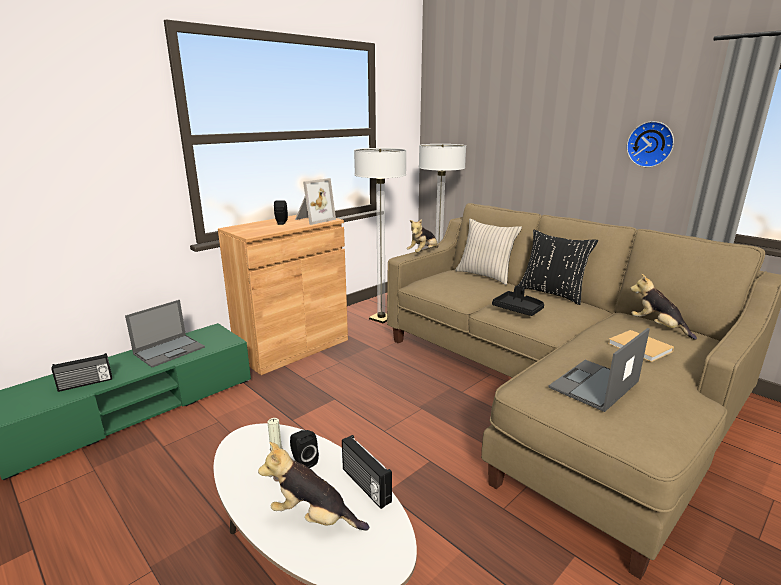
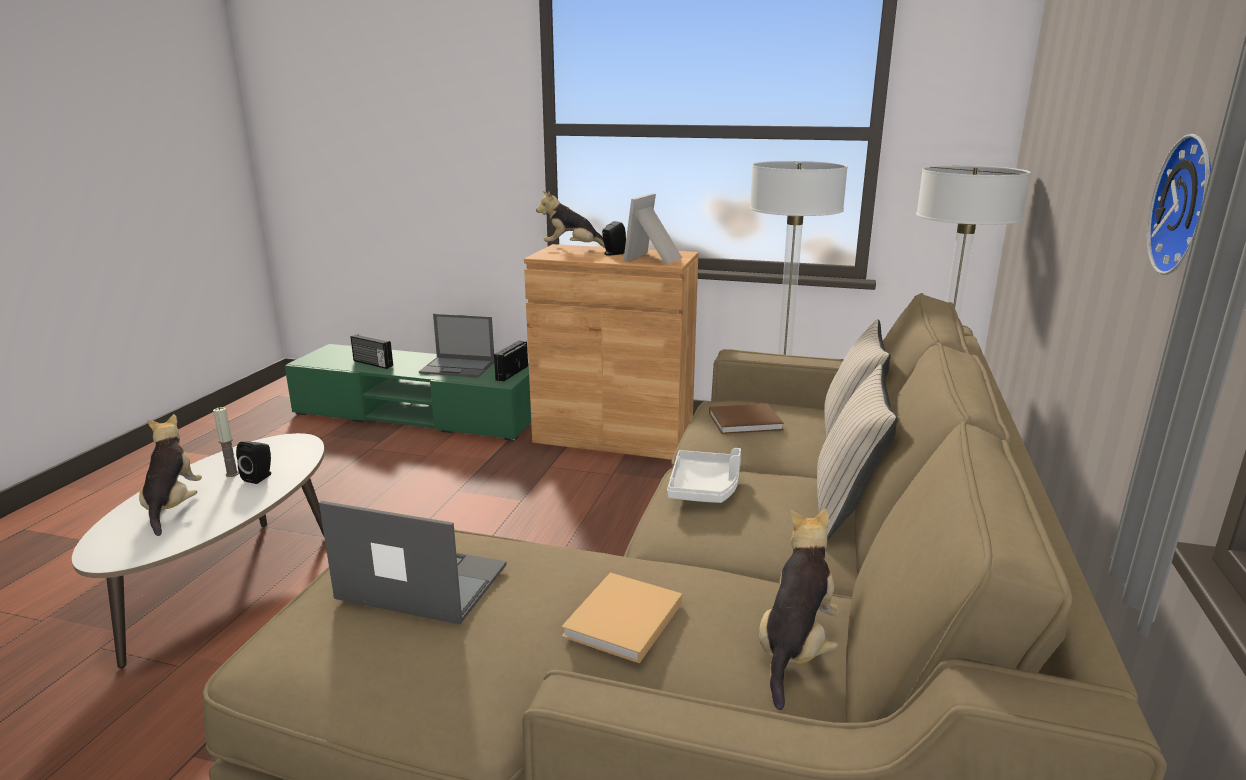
camera: 60 degrees right, 0 degrees up
(313, 219) = (655, 259): picture frame -> picture frame turned 105 degrees clockwise
(365, 485) = (227, 517): radio -> radio (511, 373)
(423, 252) = (791, 360): plush toy -> plush toy (573, 248)
(452, 284) = (747, 421): none -> brown book
(518, 309) = (704, 488): black tray -> white tray
(552, 293) = (846, 509): black pillow -> beige pillow

